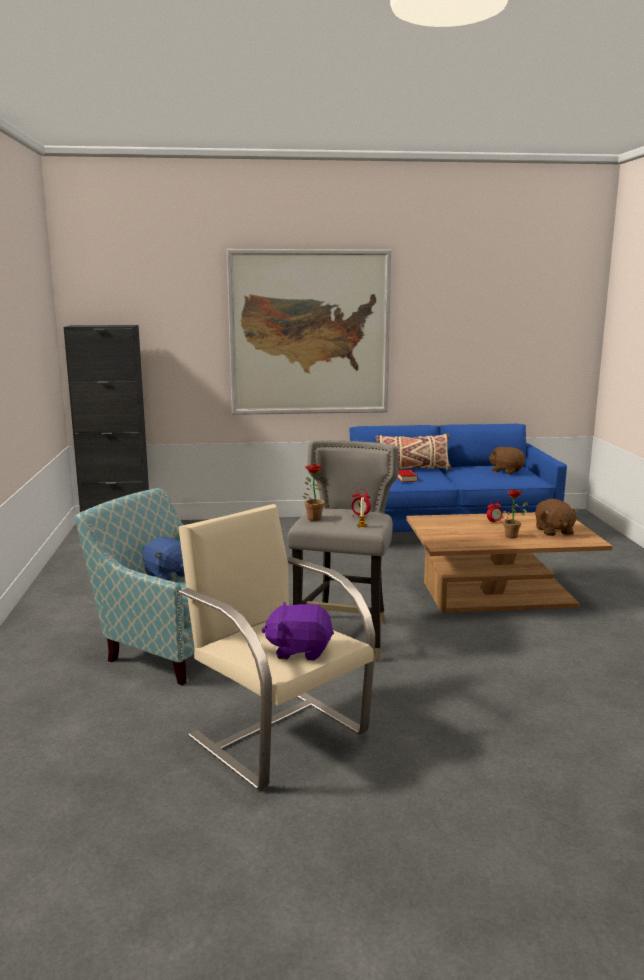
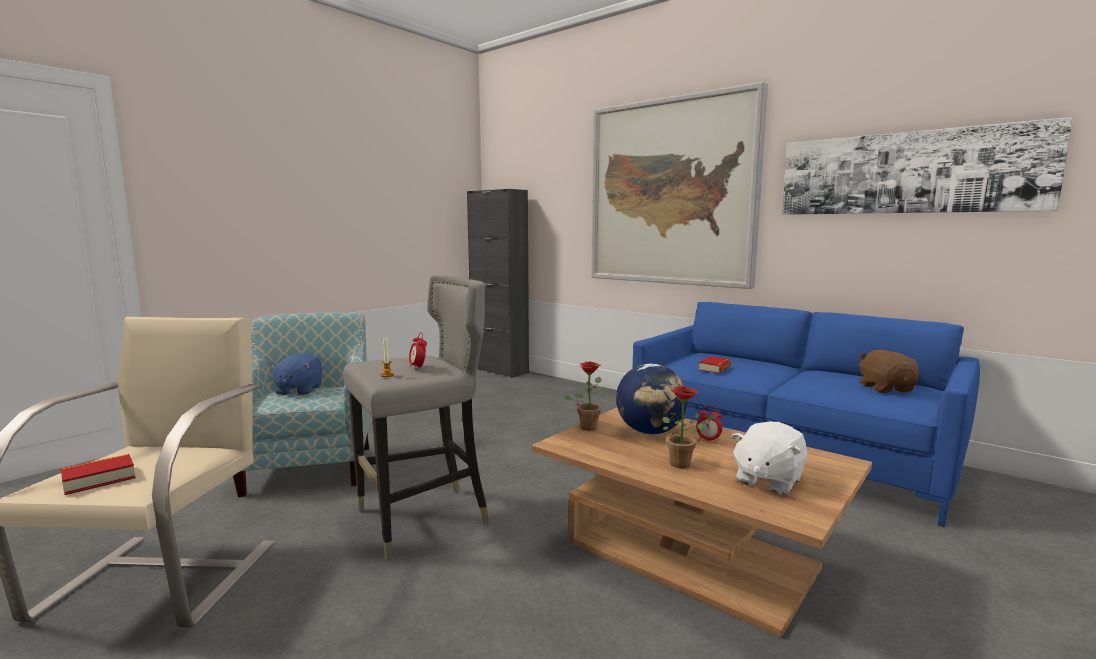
camera: 45 degrees right, 5 degrees down
(299, 650) = (99, 479): purple plush toy -> book
(312, 517) = (383, 359): potted plant -> potted plant (588, 426)
(413, 469) = (753, 362): beige pillow -> none
(461, 526) = (650, 432): none -> globe
(484, 325) = (907, 173): none -> picture
(553, 531) = (767, 480): brown plush toy -> white plush toy

